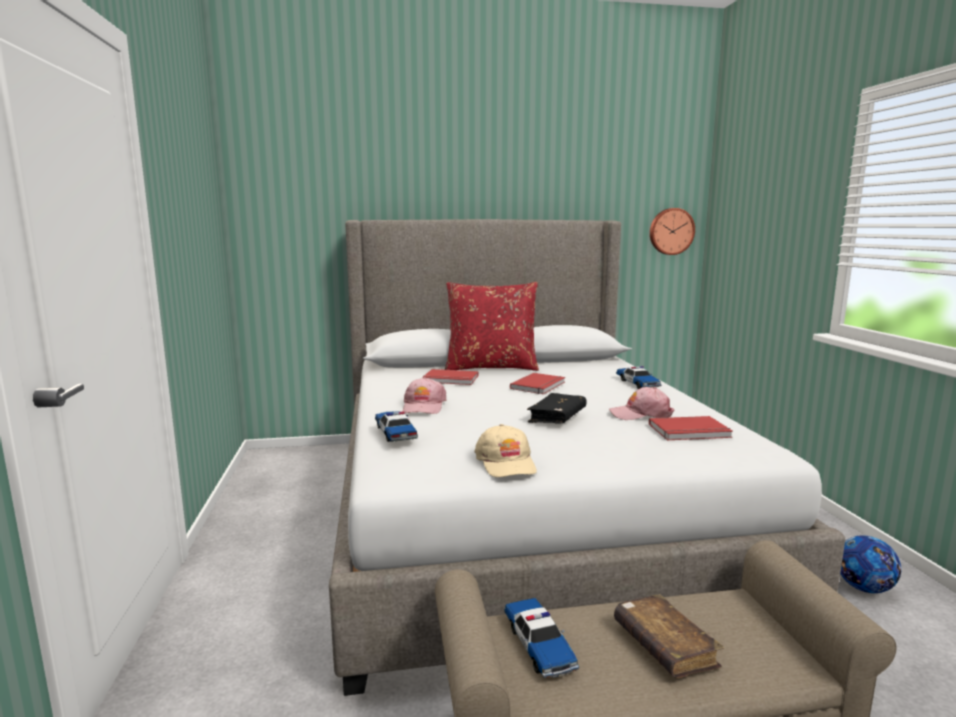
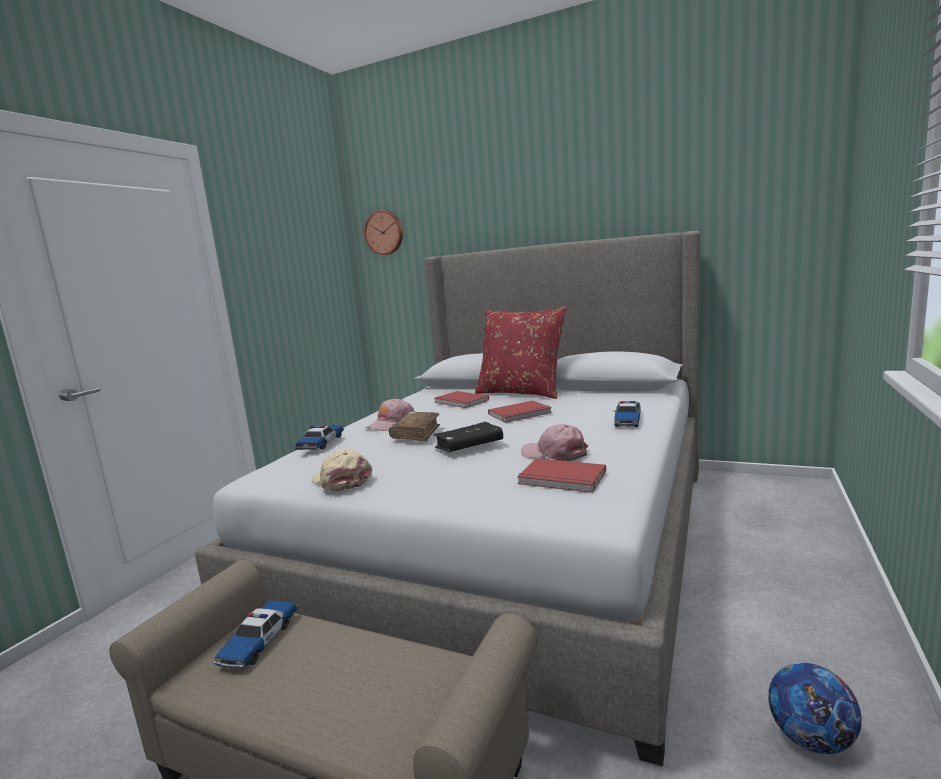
camera: 35 degrees right, 0 degrees up
(506, 463) = (341, 480): beige cap -> beige cap turned 120 degrees clockwise
(664, 646) = (335, 681): brown book -> brown book (416, 433)
(671, 231) = (791, 235): wall clock -> wall clock (384, 232)

